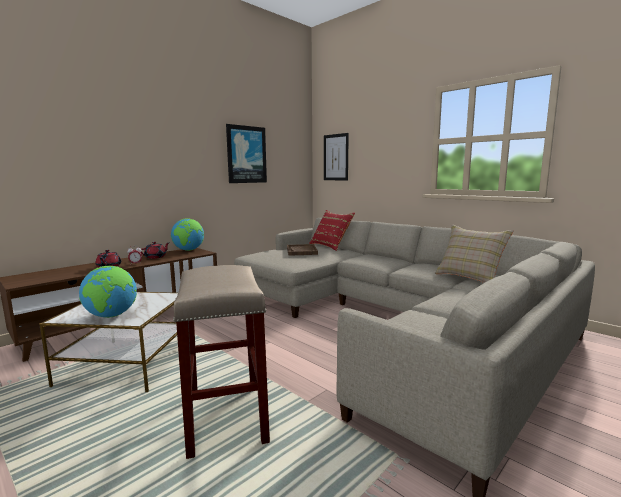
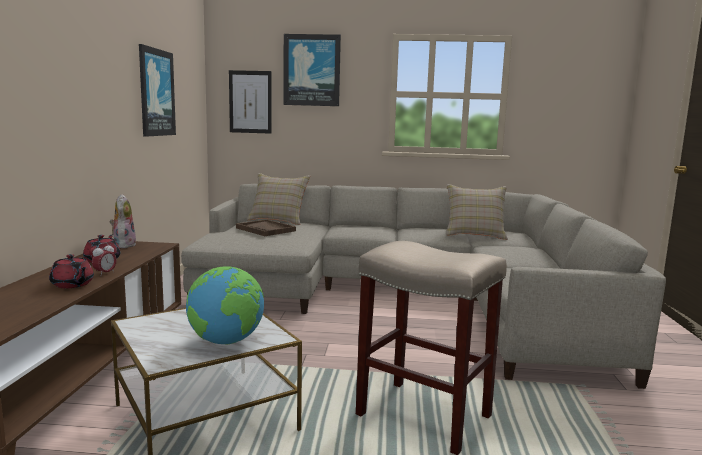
camera: 40 degrees left, 0 degrees up
(188, 250) = (123, 245): globe -> plush toy
(330, 246) = (278, 220): red pillow -> beige pillow
(374, 128) = (312, 70): none -> picture

